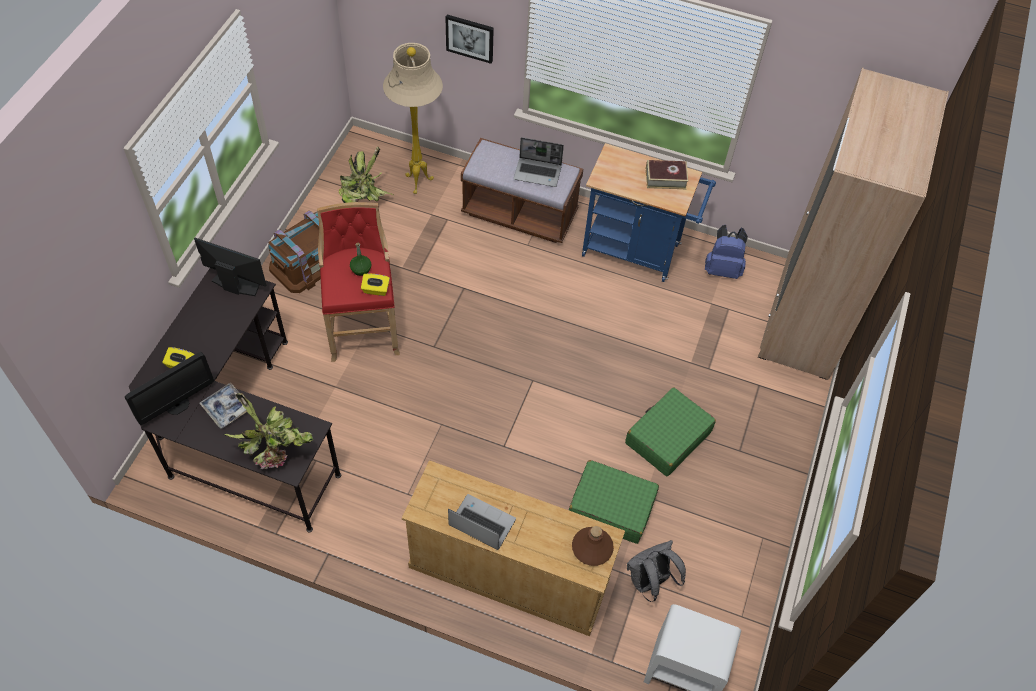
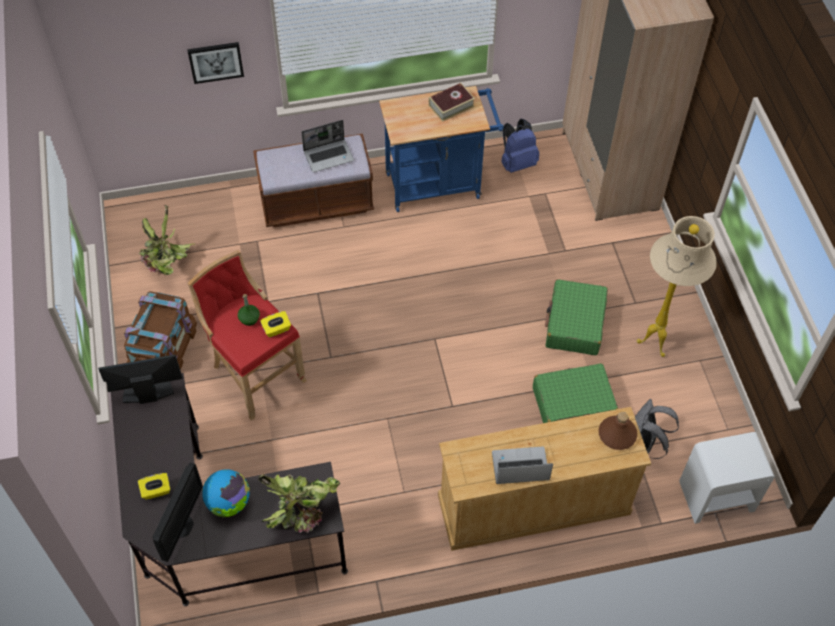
camera: 30 degrees left, 0 degrees up
(226, 408) = (229, 503): tray -> globe
(418, 184) = (206, 222): beige floor lamp -> beige floor lamp (655, 344)

